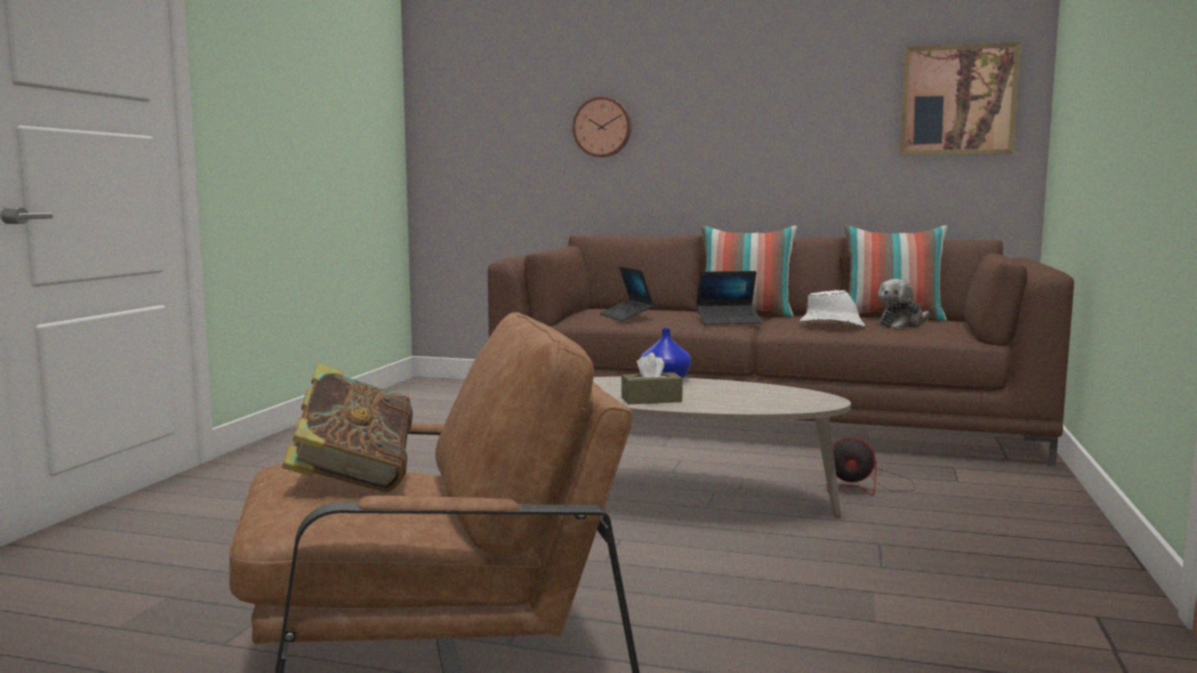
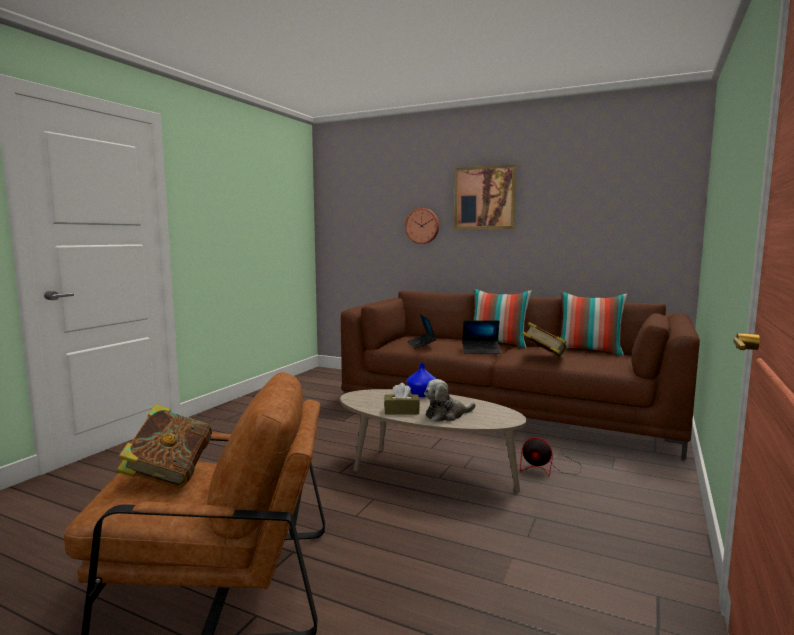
camera: 10 degrees right, 0 degrees up
(832, 325) = (543, 357): white hat -> book
(902, 325) = (590, 359): plush toy -> plush toy (447, 415)
(958, 100) = (641, 211): picture -> picture (485, 198)

